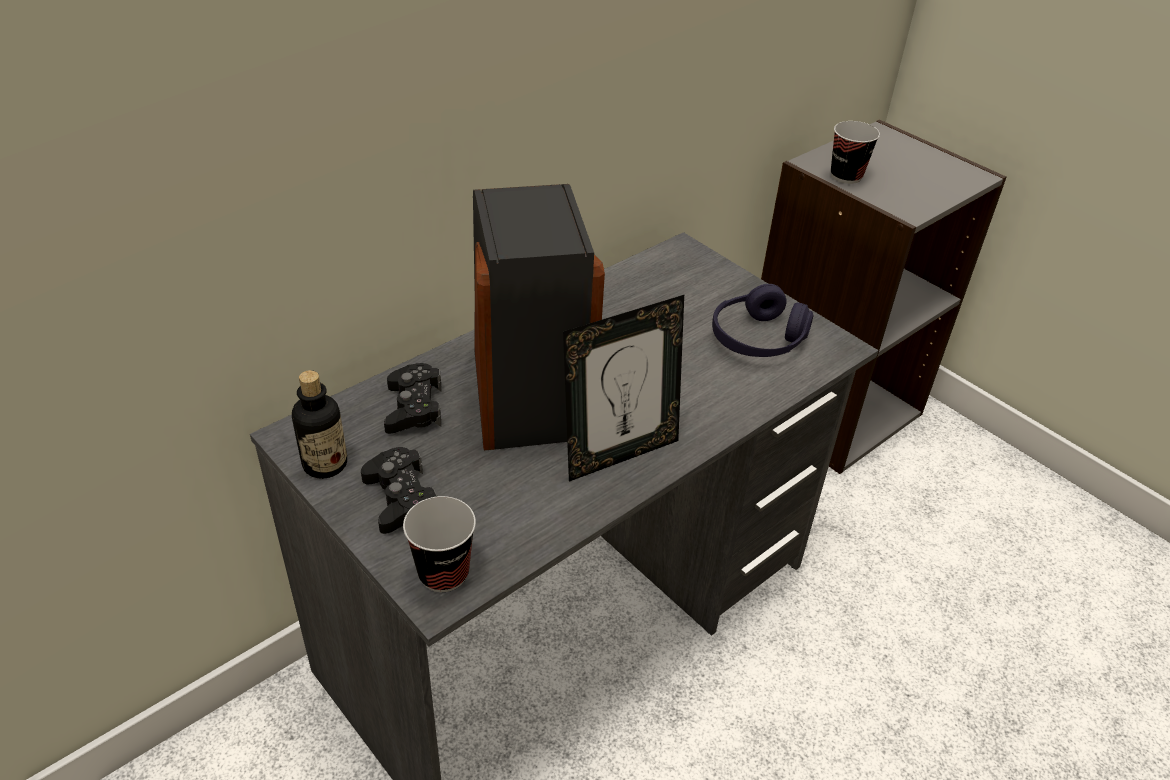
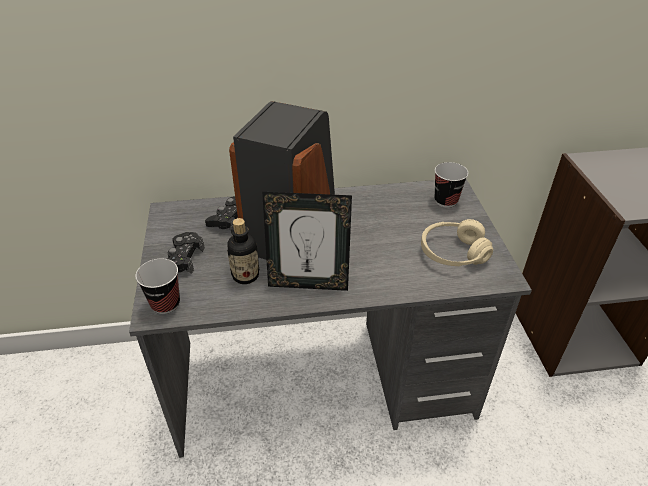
camera: 35 degrees right, 0 degrees up
(325, 464) = (166, 229): bottle -> bottle (245, 275)
(757, 339) = (453, 253): purple headphones -> beige headphones
(846, 176) = (601, 173): cup -> cup (446, 201)

